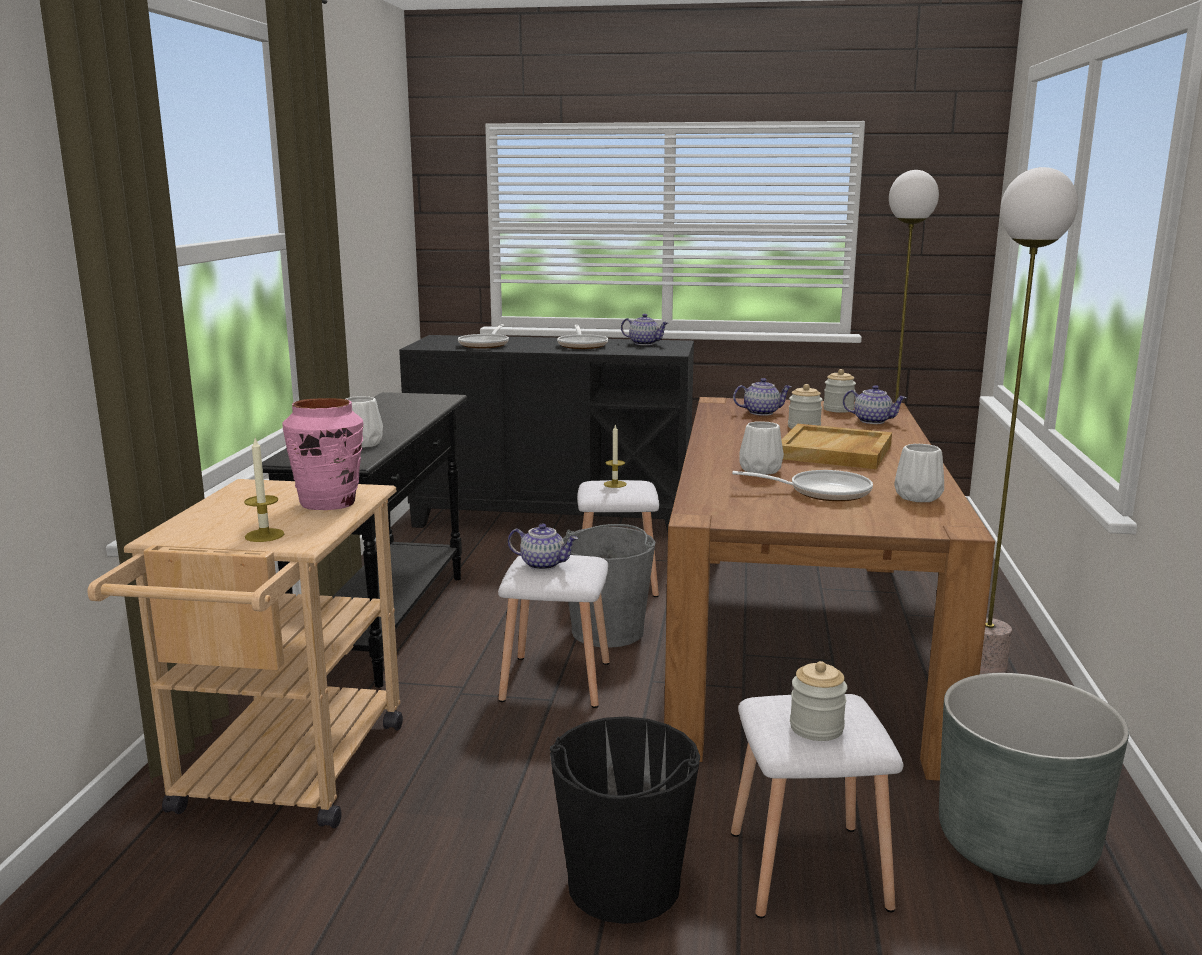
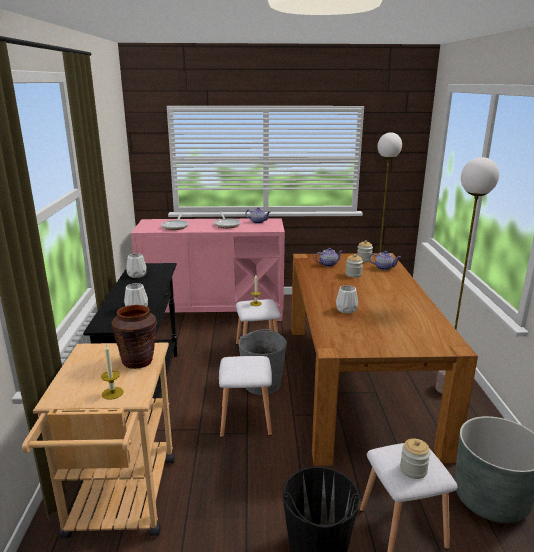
camera: 10 degrees left, 5 degrees up
(329, 503) = (138, 361): pink vase -> brown vase
(543, 564) = (239, 365): teapot -> none
(553, 518) = (213, 311): black cabinet -> pink cabinet
(822, 492) = (382, 325): frying pan -> none
(835, 452) = (376, 293): beige tray -> none
(916, 496) = (428, 324): white vase -> white vase (136, 275)

